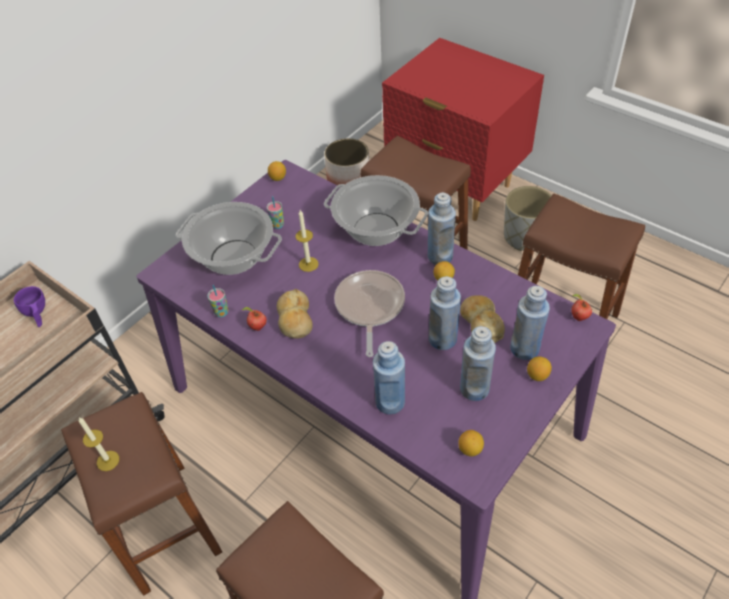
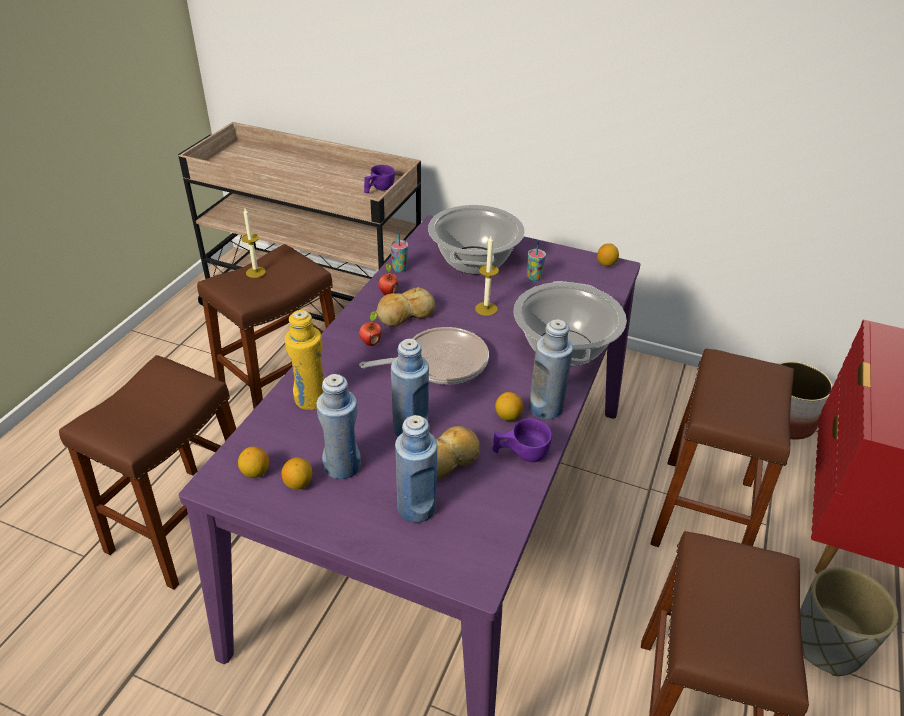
camera: 70 degrees right, 10 degrees down
(390, 402) = (311, 399): blue bottle -> yellow bottle
(483, 281) = (520, 453): none -> purple cup
(537, 375) = (375, 525): lemon -> lemon (299, 483)
(578, 317) = (491, 563): apple -> apple (371, 342)

